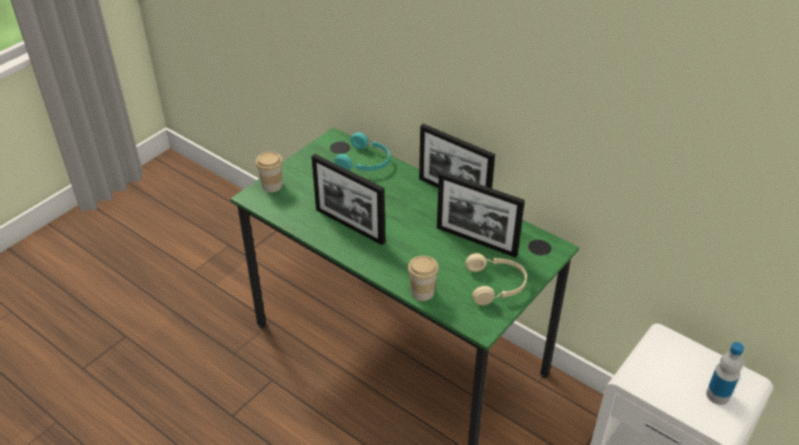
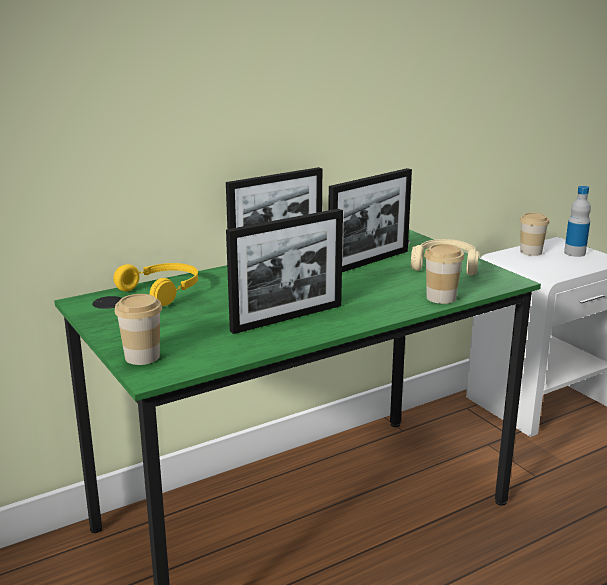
camera: 70 degrees left, 20 degrees down
(365, 162) = (163, 291): turquoise headphones -> yellow headphones
(693, 358) = (531, 252): none -> cup

